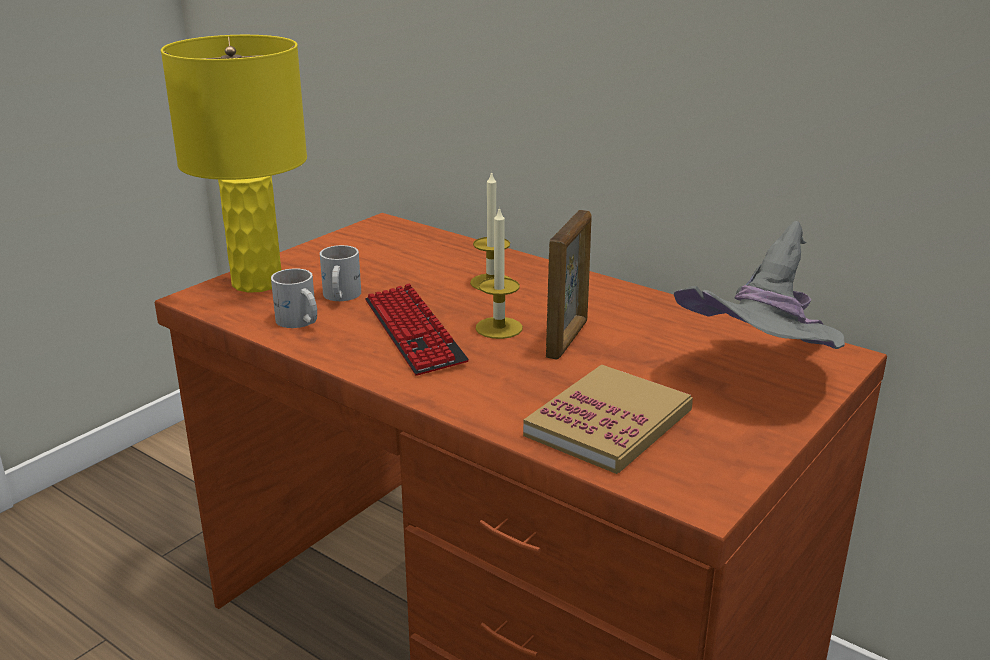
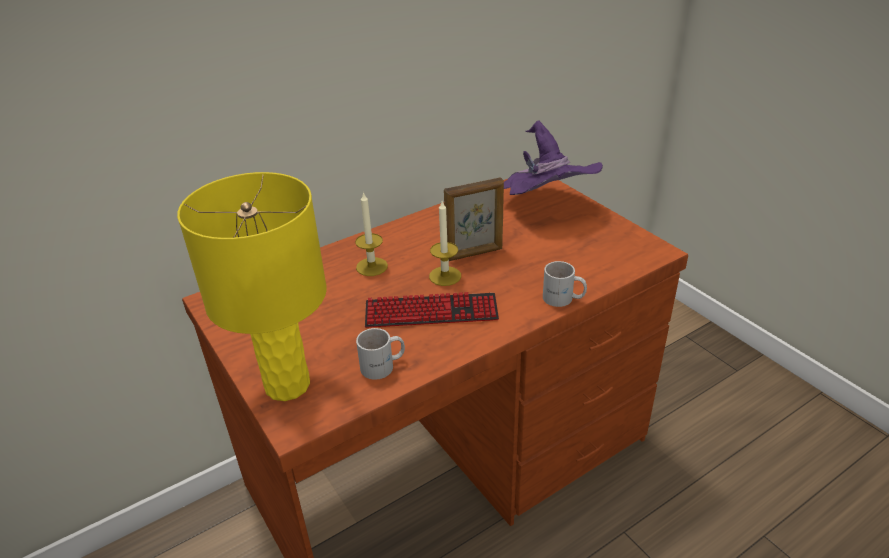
camera: 70 degrees left, 10 degrees up
(339, 296) = (348, 340): white mug -> white mug (563, 299)
(567, 339) = (474, 253): picture frame -> picture frame turned 120 degrees clockwise
(609, 423) = (580, 261): book -> none
(760, 376) = (546, 205): grey hat -> purple hat

